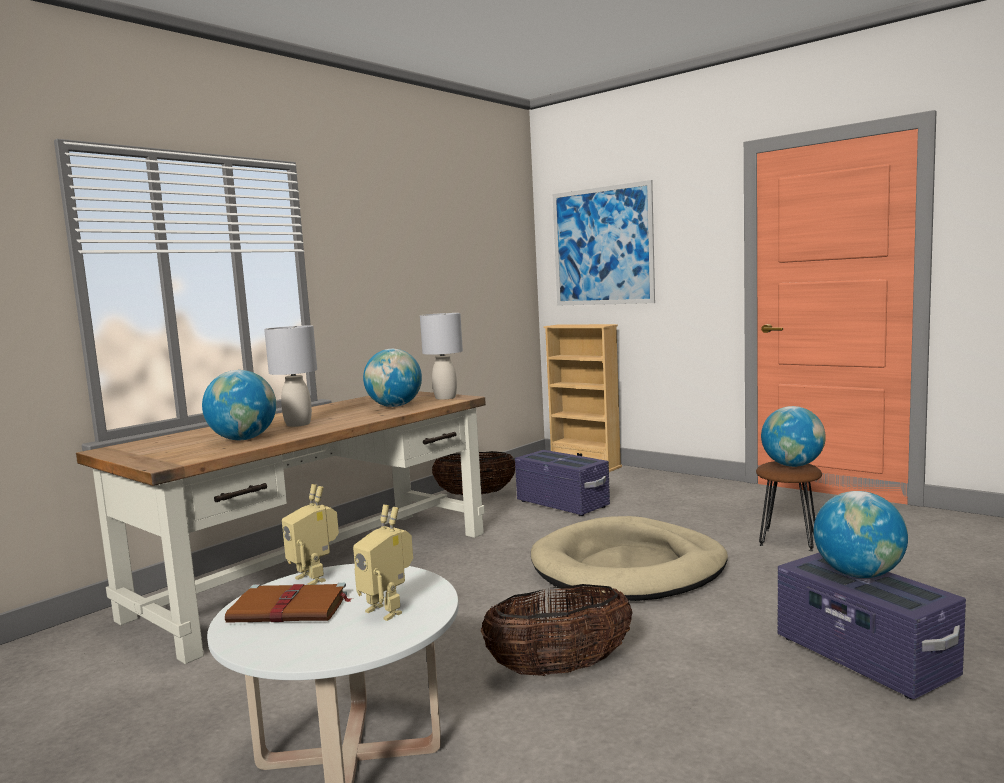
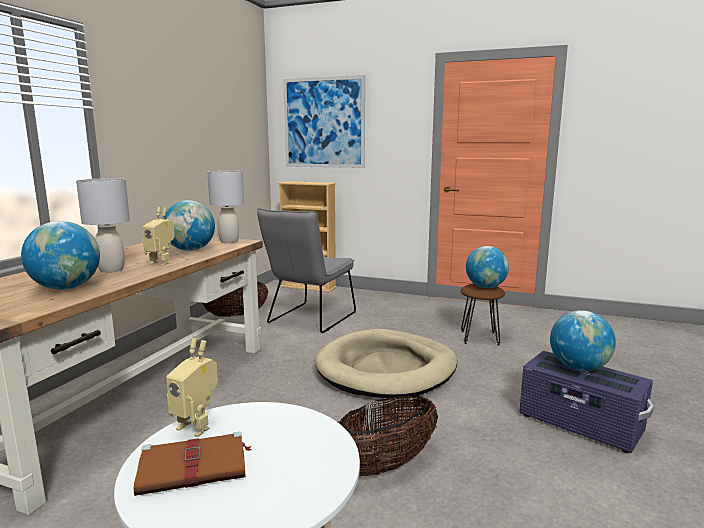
camera: 20 degrees left, 5 degrees up
(388, 610) = (296, 455): toy robot -> toy robot (162, 263)
(562, 504) = (309, 319): purple storage box -> grey chair

